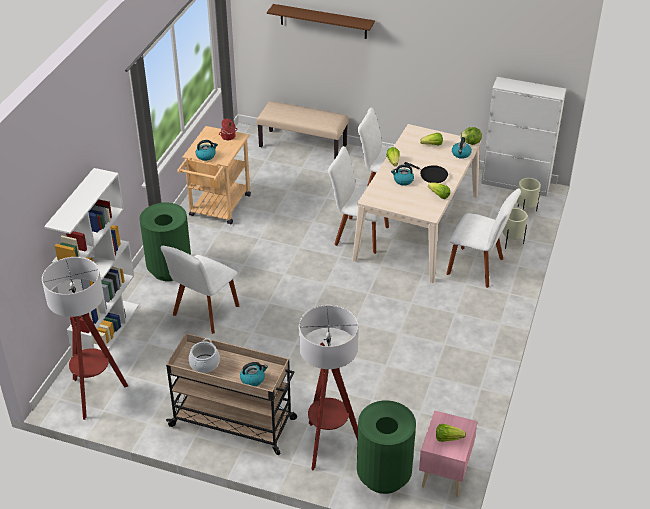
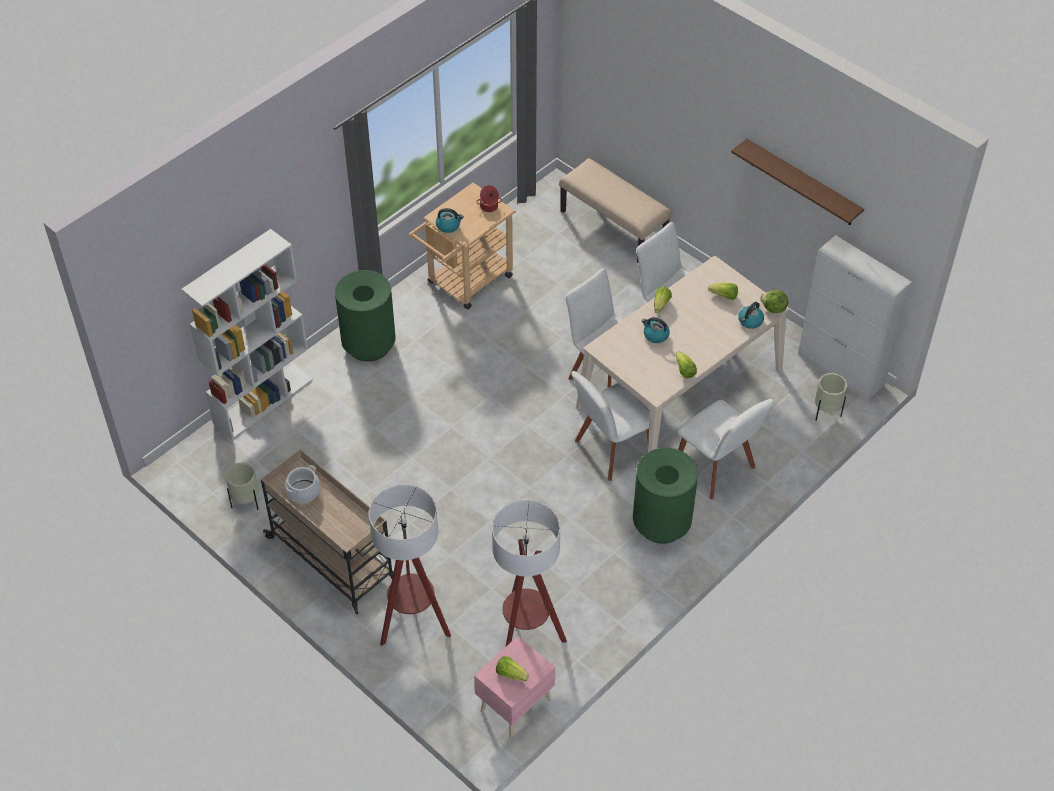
camera: 25 degrees right, 10 degrees up
(95, 394) = (214, 471): floor lamp -> floor lamp (526, 638)
(204, 312) = (375, 414): white chair -> white chair (611, 450)
(253, 379) = (341, 528): kettle -> none
(323, 21) = (654, 92): brown shelf -> brown shelf (802, 183)
(383, 475) = (449, 681): green trash can -> green trash can (661, 524)
(431, 175) = (694, 339): black frying pan -> none
(511, 243) = (780, 450): beige planter -> beige planter (246, 502)

